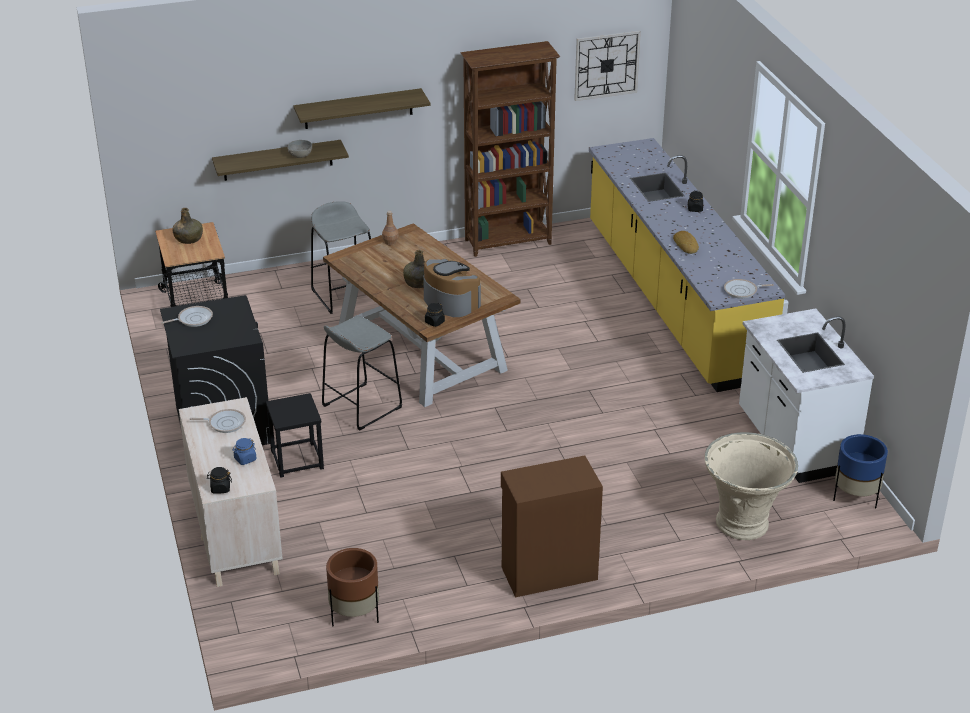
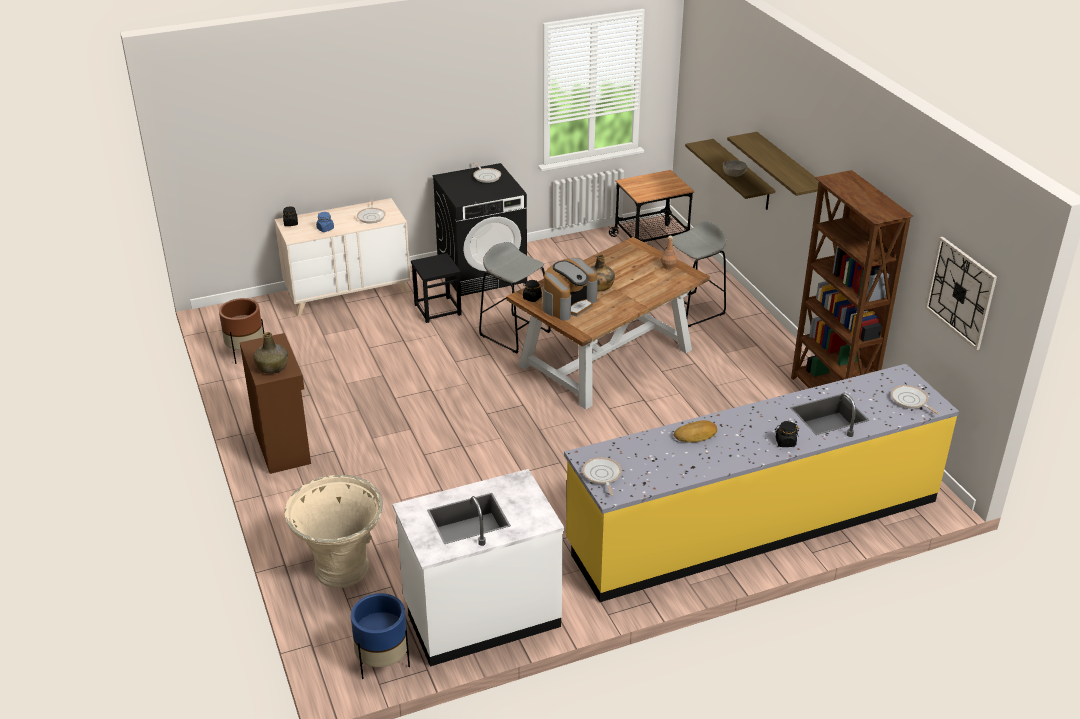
camera: 85 degrees right, 0 degrees up
(188, 239) = (661, 184): green bottle -> green bottle (272, 367)
(640, 153) = (910, 401): none -> frying pan

